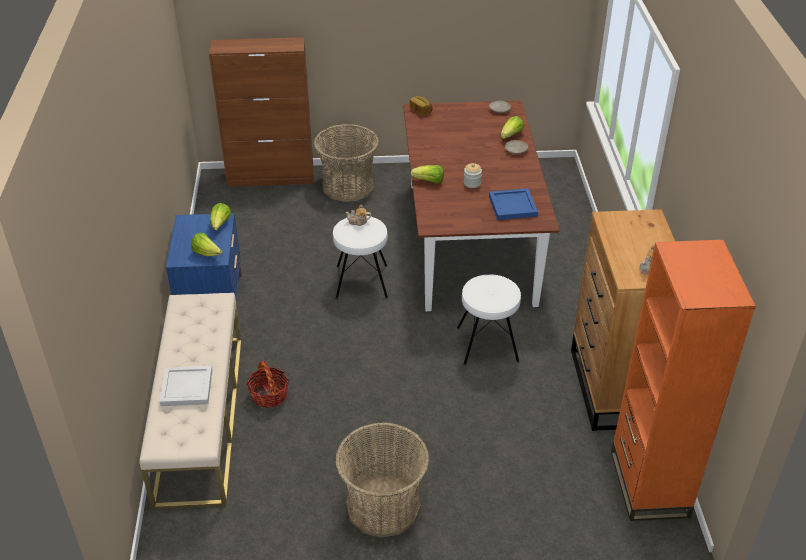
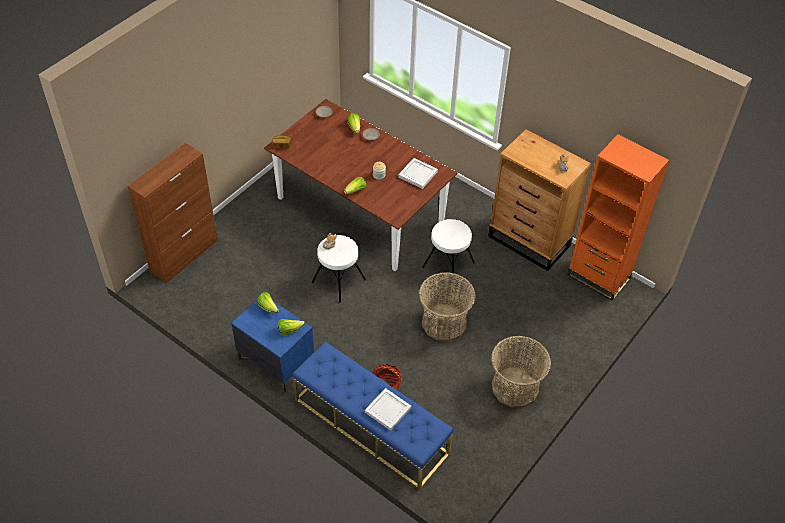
camera: 50 degrees left, 10 degrees up
(200, 417) = (370, 426): beige bench -> blue bench
(348, 186) = (242, 226): basket -> basket (444, 322)
(513, 205) = (417, 174): blue tray -> white tray

